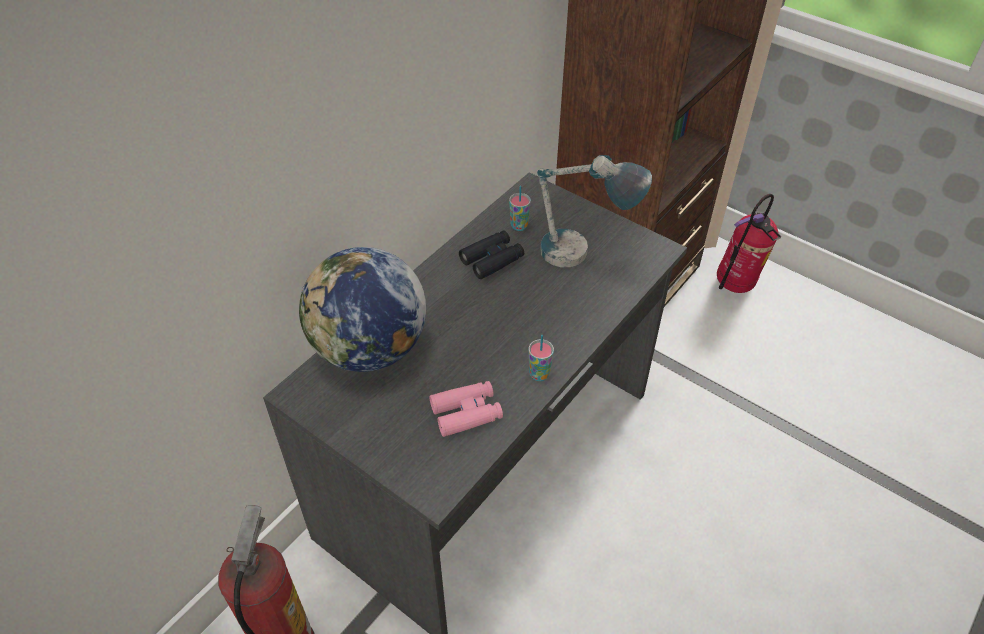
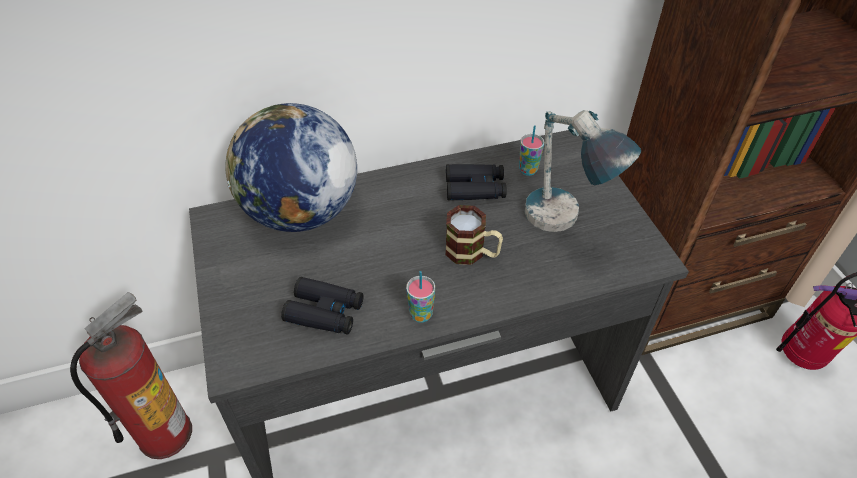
camera: 35 degrees right, 0 degrees up
(466, 413) = (325, 312): pink binoculars -> black binoculars
(535, 310) = (472, 253): none -> mug

